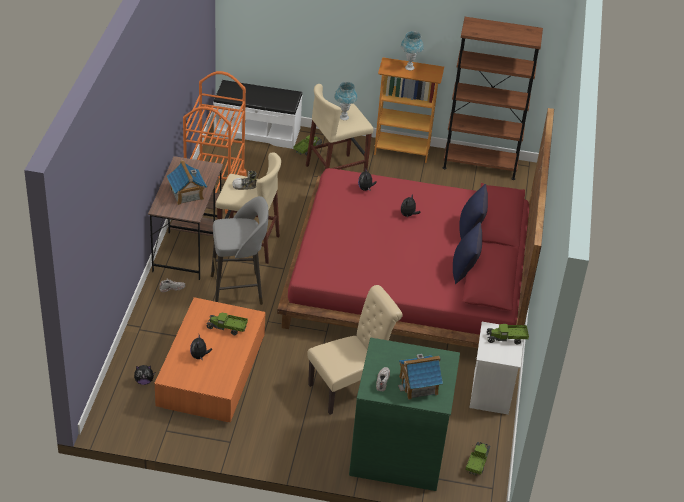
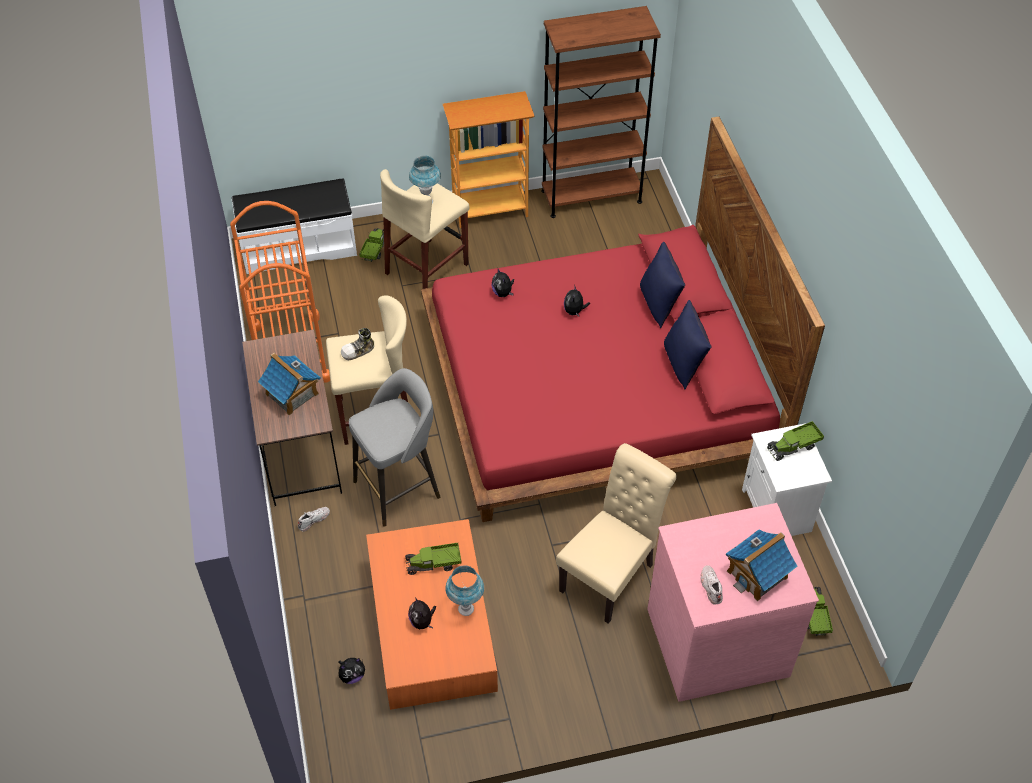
camera: 20 degrees left, 10 degrees up
(398, 451) = (716, 640): green dresser -> pink dresser
(409, 68) = (484, 107): blue table lamp -> blue table lamp (466, 609)

